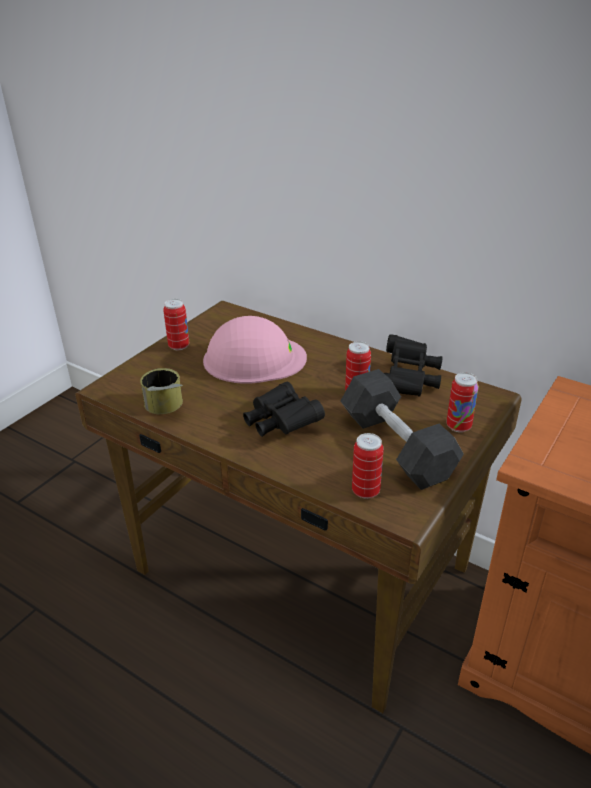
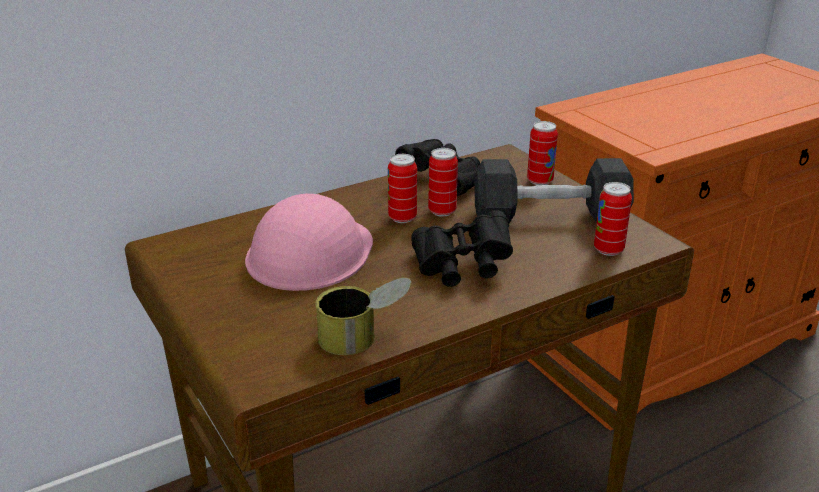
camera: 65 degrees left, 5 degrees down
(179, 346) = (213, 298): can -> can (402, 218)

